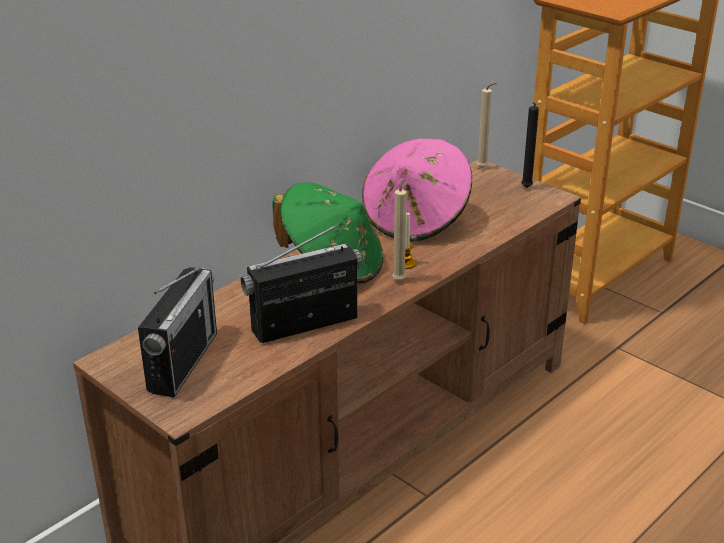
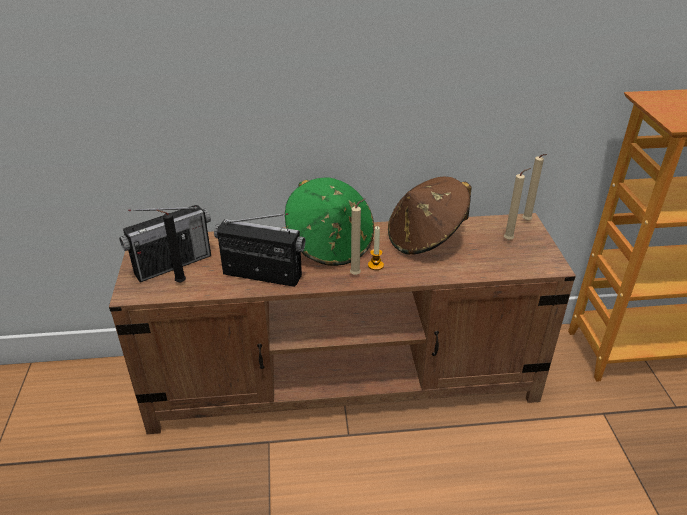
camera: 40 degrees right, 5 degrees up
(416, 220) = (425, 238): pink hat -> brown hat
(491, 190) = (510, 240): none -> beige candle
(526, 188) = (538, 250): black candle -> black candle (179, 283)

